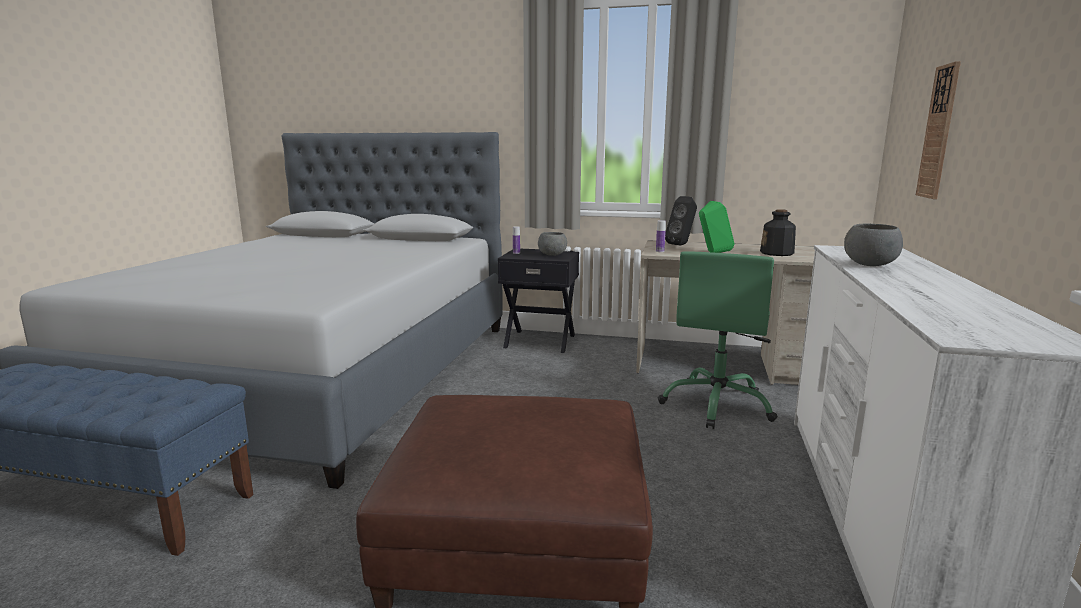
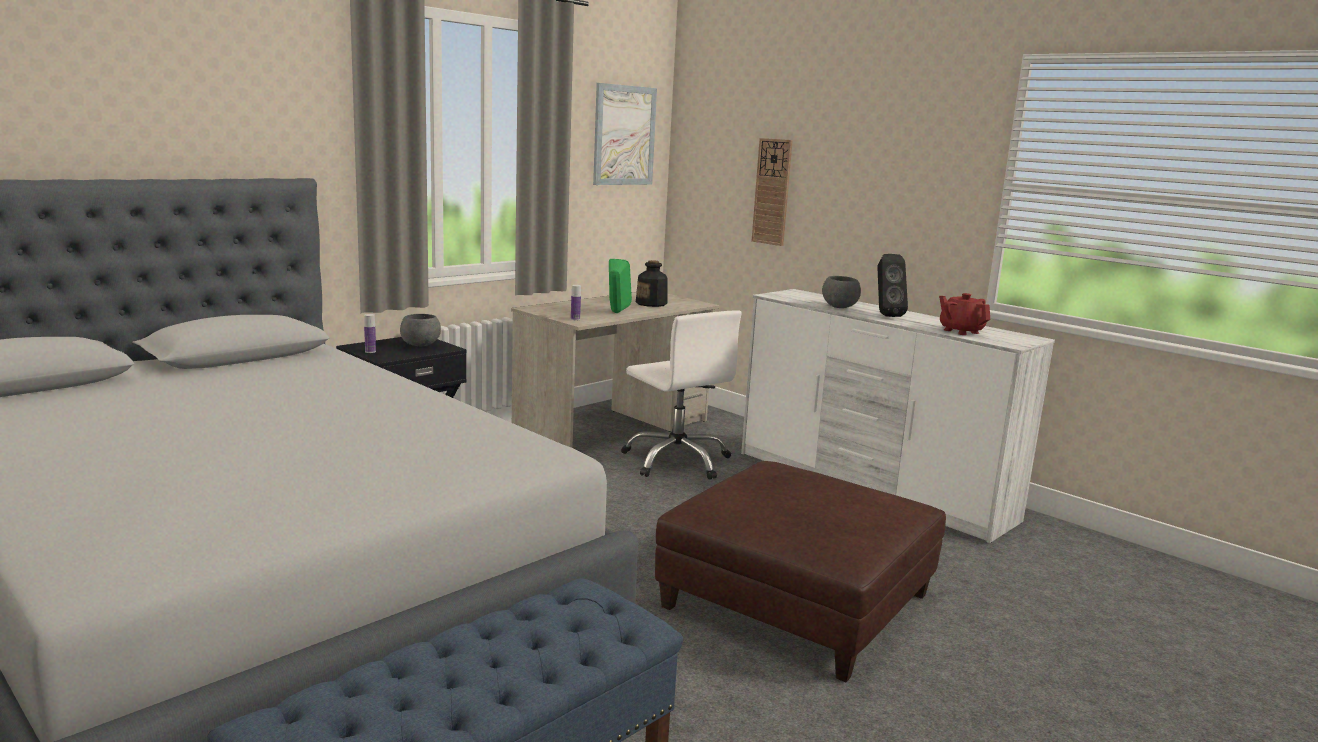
camera: 60 degrees left, 0 degrees up
(681, 245) = (560, 308): black speaker -> black speaker (885, 315)
(717, 405) = (677, 460): green office chair -> white office chair
(816, 89) = (624, 135): none -> picture
(943, 310) = (961, 331): none -> red teapot

